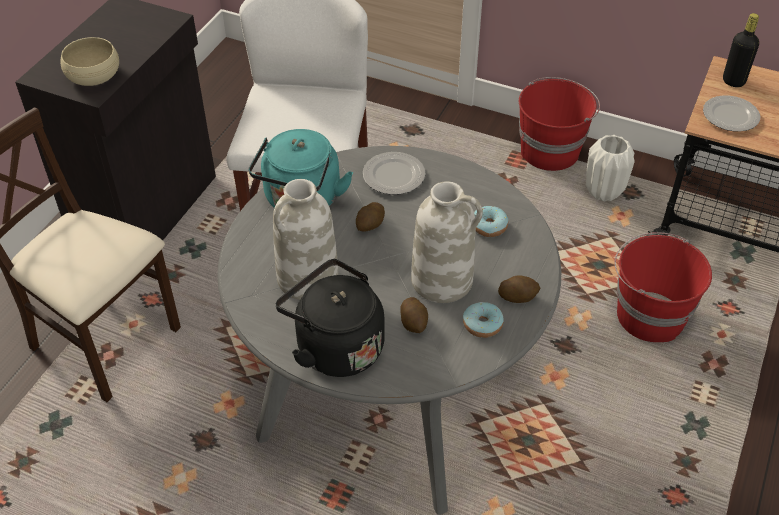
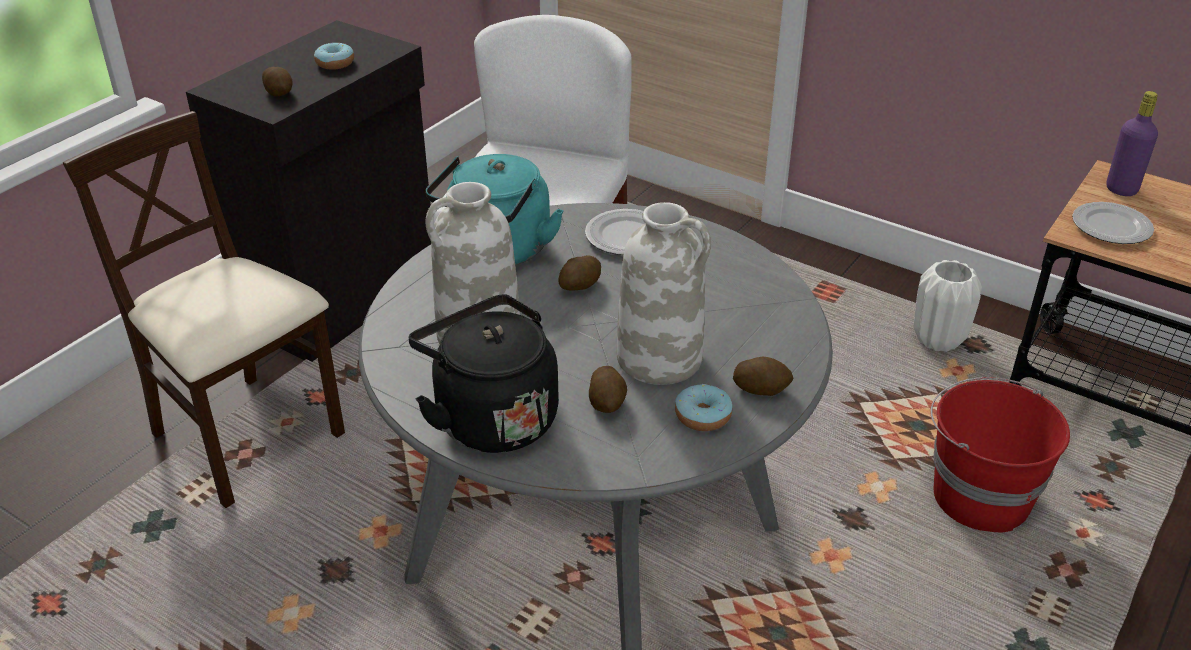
camera: 10 degrees right, 10 degrees down
(93, 75) = (279, 93): beige bowl -> potato
(489, 226) = (741, 304): donut -> donut (335, 63)
(550, 151) = (873, 287): red bucket -> none
(733, 81) = (1121, 189): black bottle -> purple bottle

